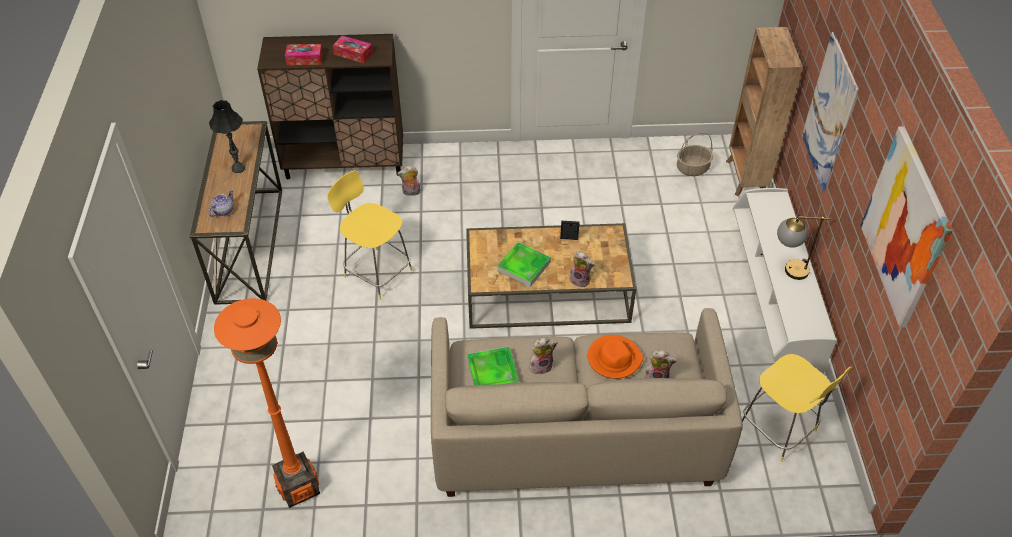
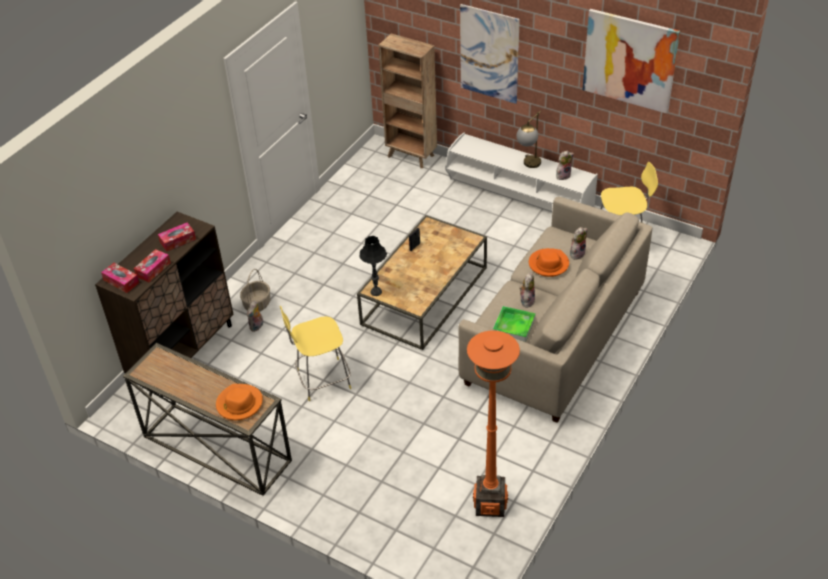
camera: 55 degrees left, 5 degrees down
(223, 210) = (239, 404): teapot -> orange hat
(238, 168) = (196, 379): black table lamp -> black table lamp (376, 292)
(276, 49) = (121, 281): none -> tissue box
(524, 266) = (420, 279): tray -> none
(581, 280) = (457, 258): plush toy -> plush toy (563, 175)
(692, 168) = (379, 175): basket -> basket (257, 304)

